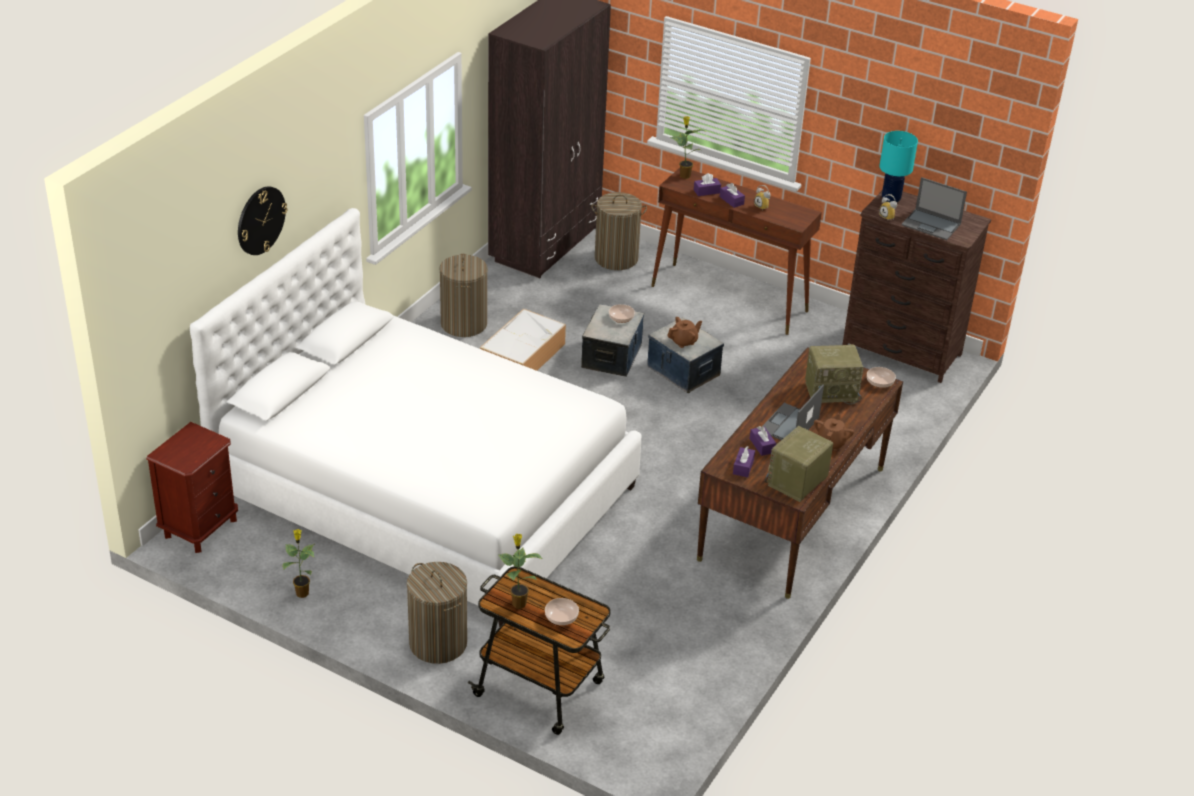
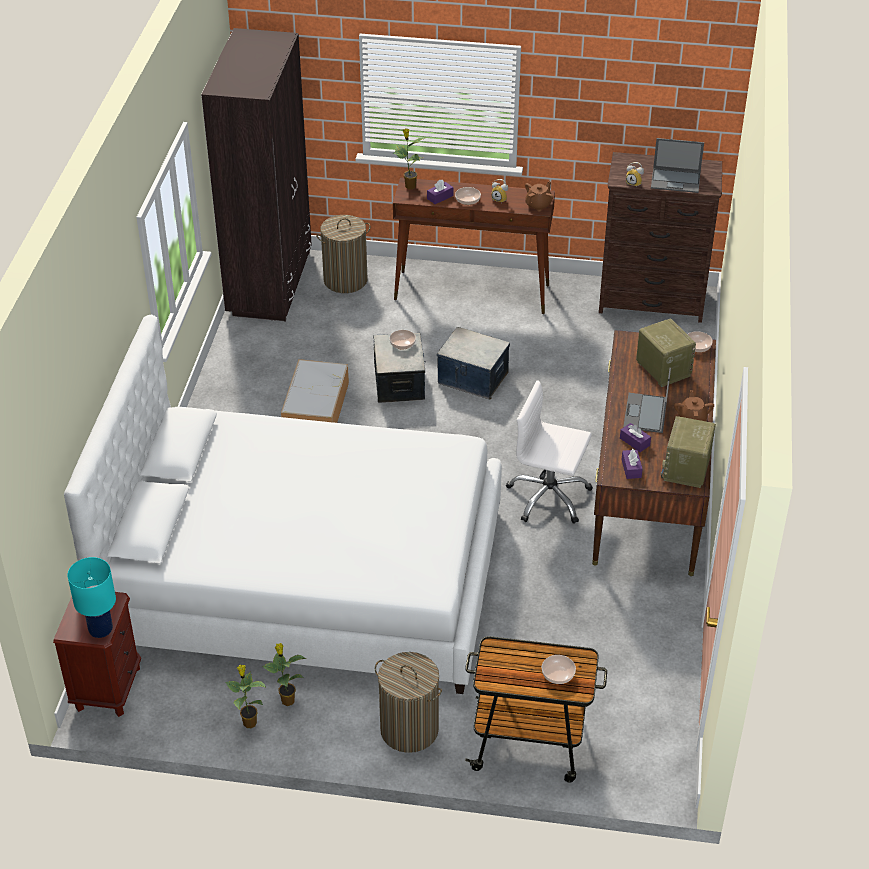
camera: 20 degrees left, 5 degrees up
(260, 220) = (90, 360): wall clock -> none
(463, 324) = (240, 390): laundry basket -> none
(518, 603) = (510, 673): potted plant -> potted plant (287, 700)
(684, 341) = (473, 351): brown teapot -> brown teapot (538, 205)
(691, 491) = (548, 497): none -> white office chair
(731, 200) = (468, 200): purple tissue box -> bowl
(832, 392) = (662, 368): radio -> radio turned 90 degrees counterclockwise
(891, 199) = (626, 164): turquoise table lamp -> turquoise table lamp (101, 630)

